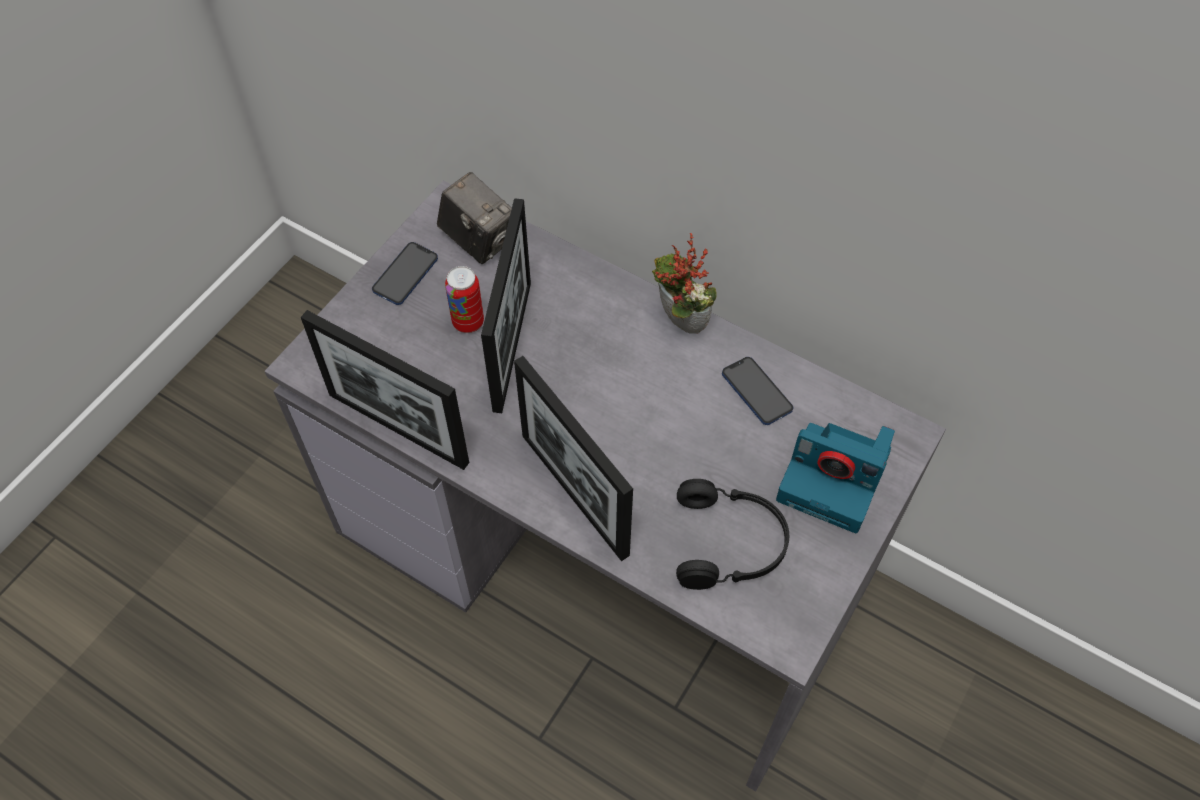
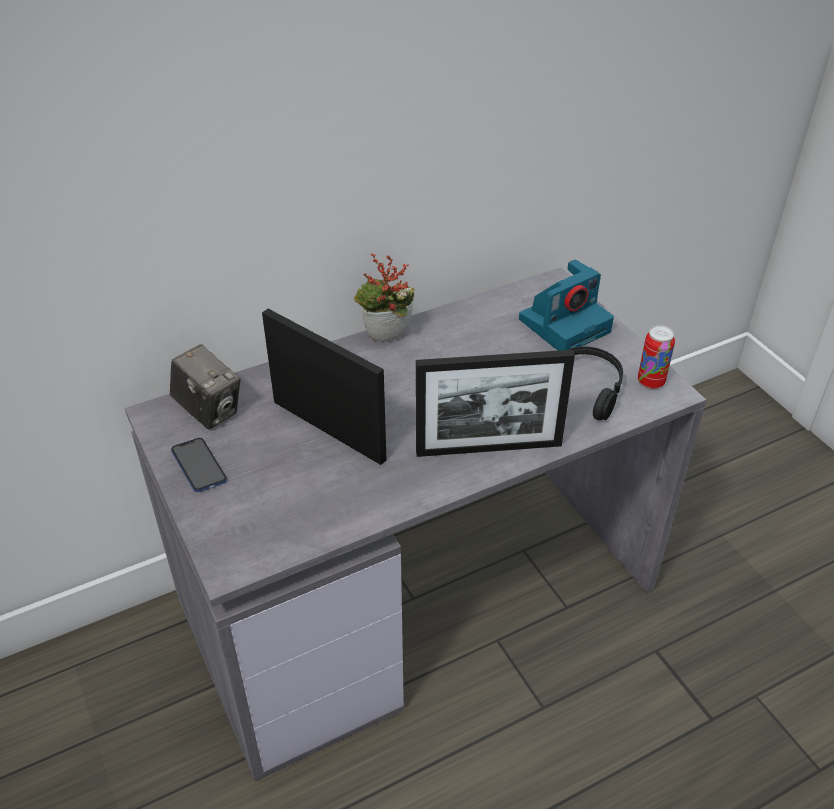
camera: 60 degrees left, 15 degrees down
(398, 428) = (349, 527): picture frame -> none
(468, 322) = (283, 446): can -> can (650, 382)
(478, 241) = (209, 410): camera -> camera turned 60 degrees clockwise
(756, 392) = (472, 328): phone -> none

